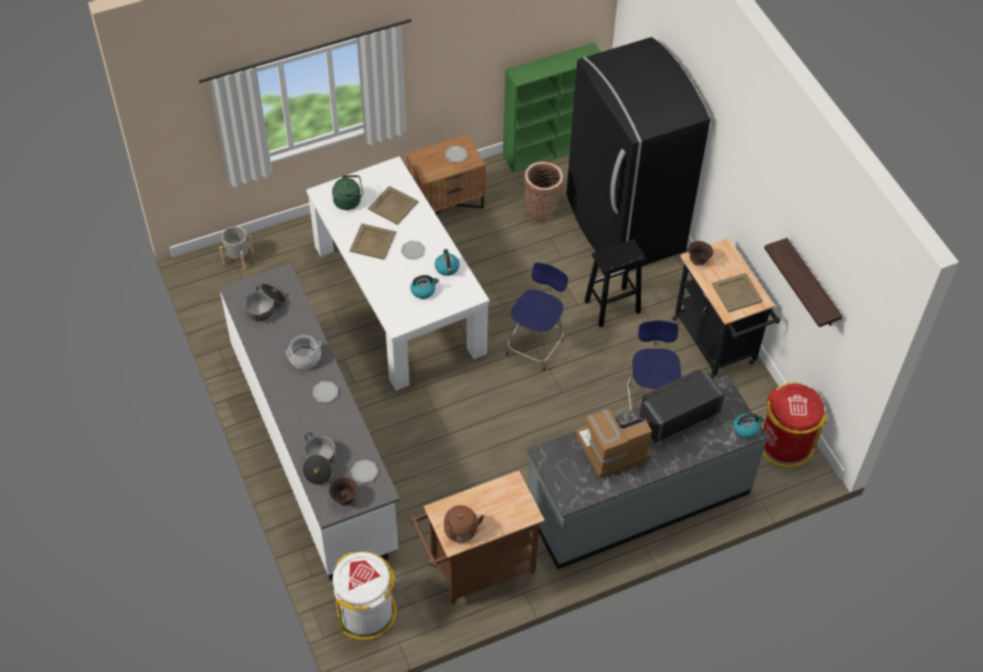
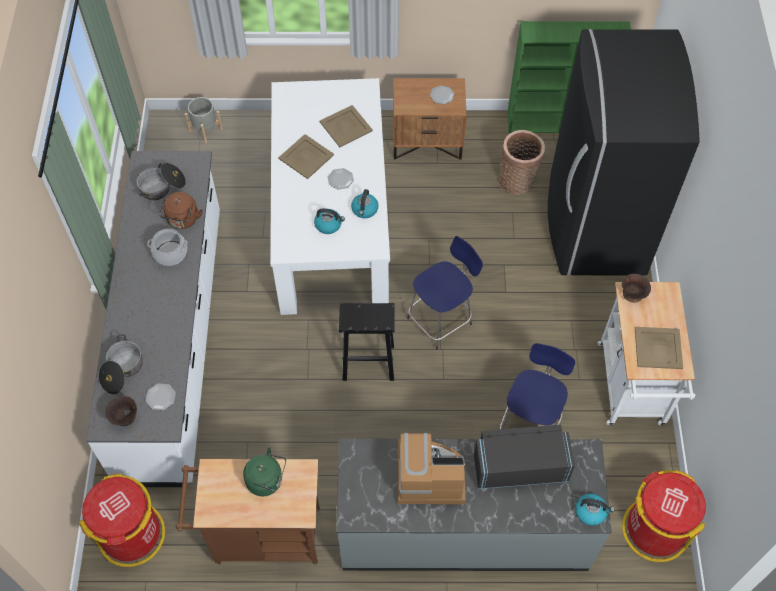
camera: 25 degrees right, 5 degrees up
(325, 392) = (170, 297): plate -> none
(349, 201) = (305, 107): green kettle -> green kettle (267, 481)
(366, 612) = (132, 534): white trash can -> red trash can
(461, 532) = (222, 505): brown kettle -> brown kettle (182, 220)
(611, 307) = (539, 307): black stool -> black stool (367, 362)
(717, 345) = (632, 390): black cart -> white cart
(811, 285) = (733, 378): shelf -> none

